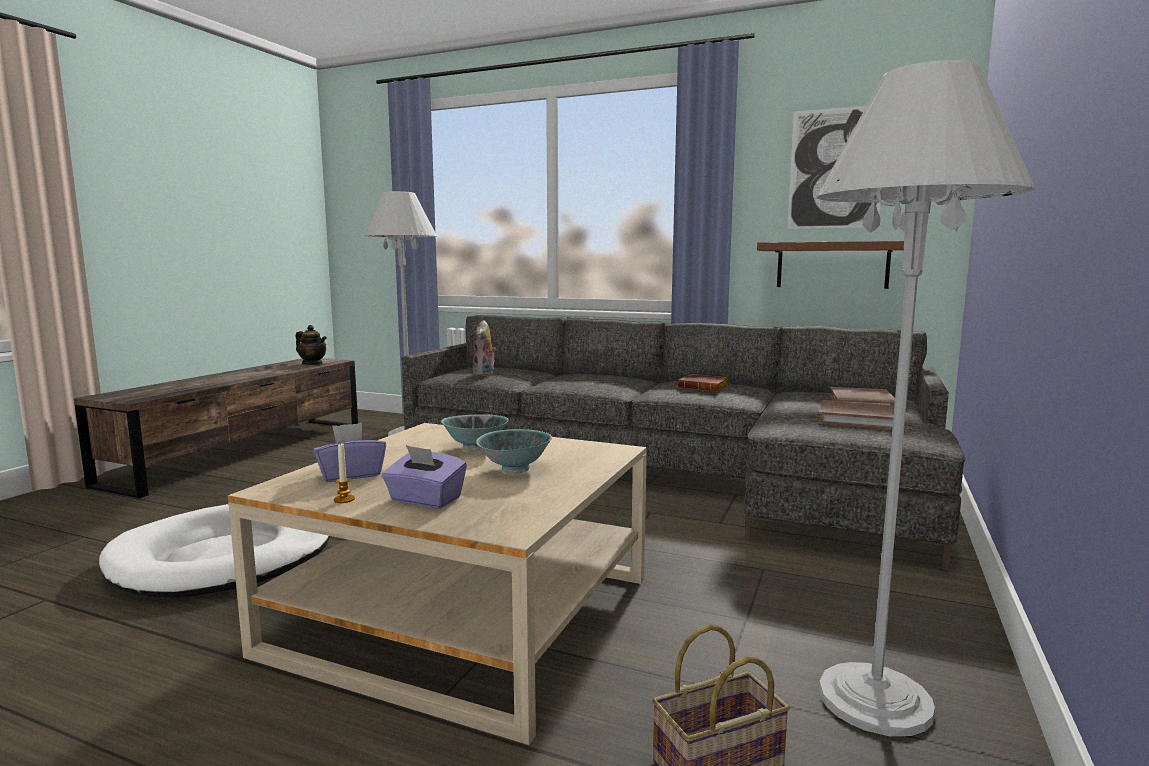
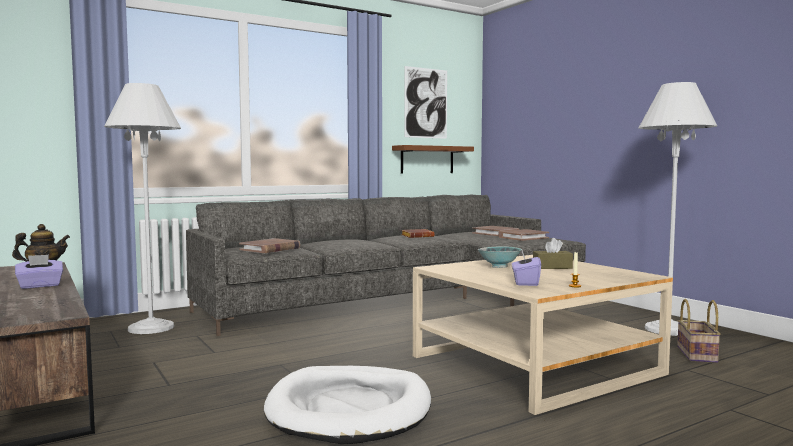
camera: 55 degrees left, 5 degrees down
(425, 500) = (591, 279): purple tissue box -> purple tissue box (40, 286)
(484, 374) = (270, 249): plush toy -> brown book
(515, 469) = (552, 267): bowl -> brown tissue box

